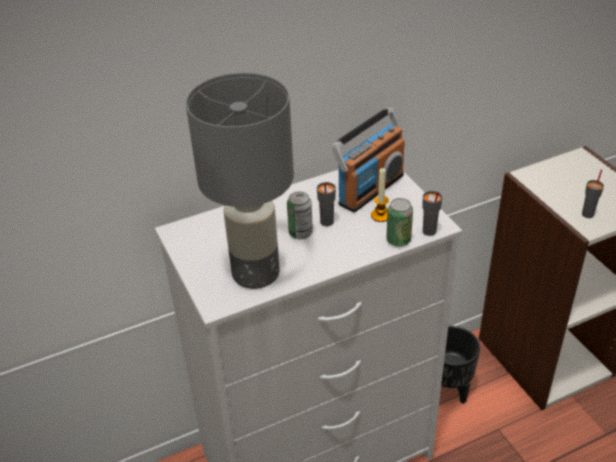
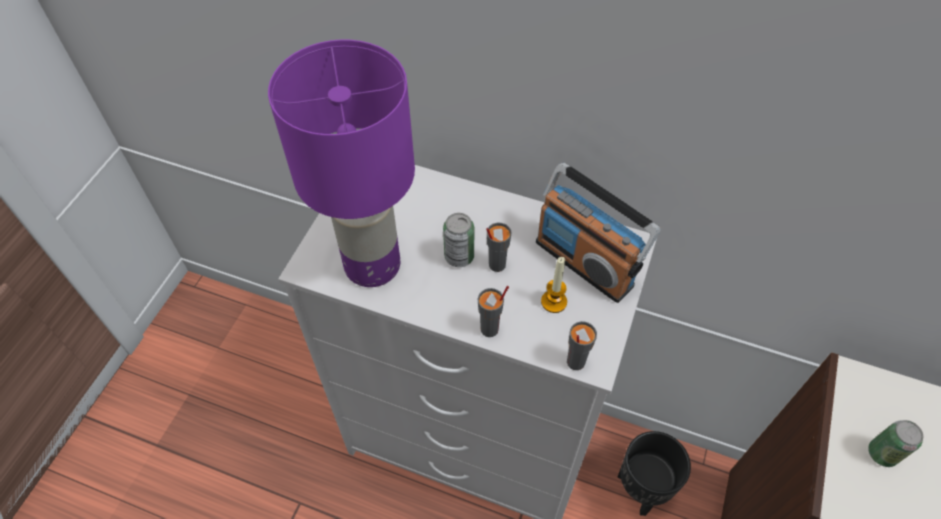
camera: 45 degrees right, 15 degrees up
(254, 273) = (371, 264): grey table lamp -> purple table lamp
(370, 189) = (584, 263): radio -> radio turned 45 degrees clockwise
(398, 240) = (533, 344): can -> can (882, 453)
(588, 214) = (865, 487): grey cup -> grey cup (490, 329)

